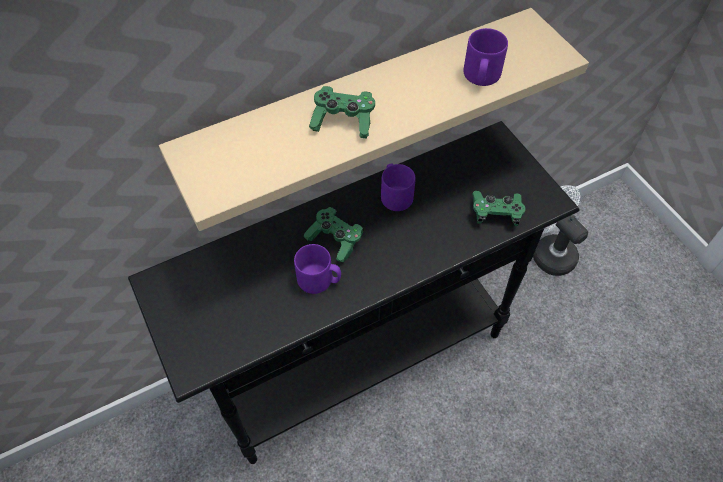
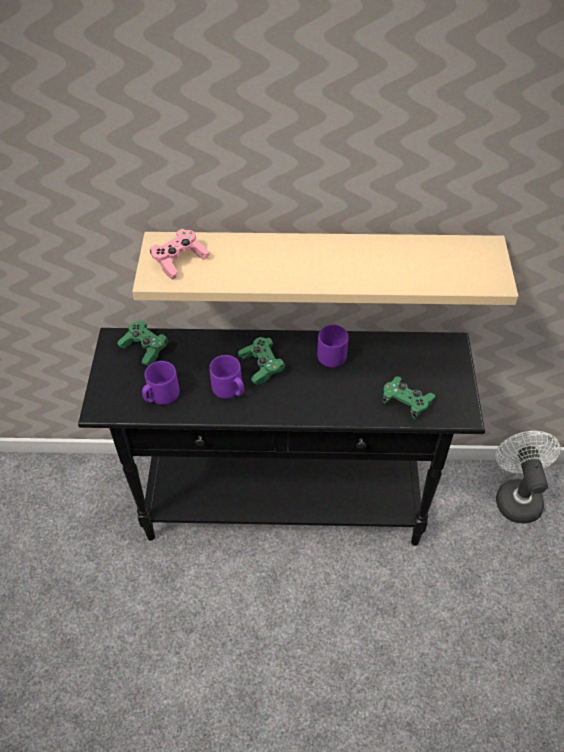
camera: 30 degrees right, 5 degrees down
(226, 162) = (179, 261): none -> pink game controller
(343, 121) = (282, 264): green game controller -> green game controller (145, 348)
(481, 77) = (414, 273): purple mug -> purple mug (161, 395)

